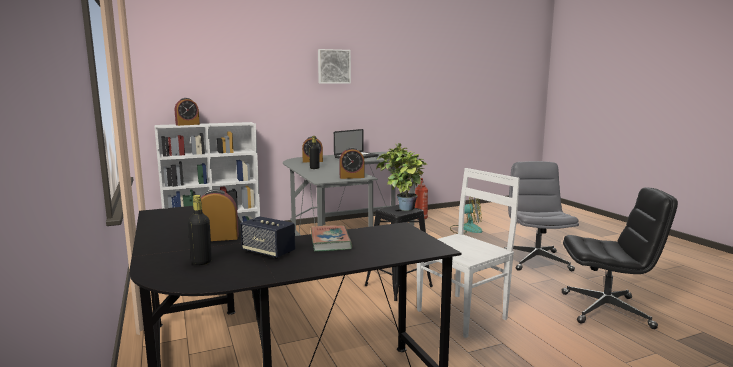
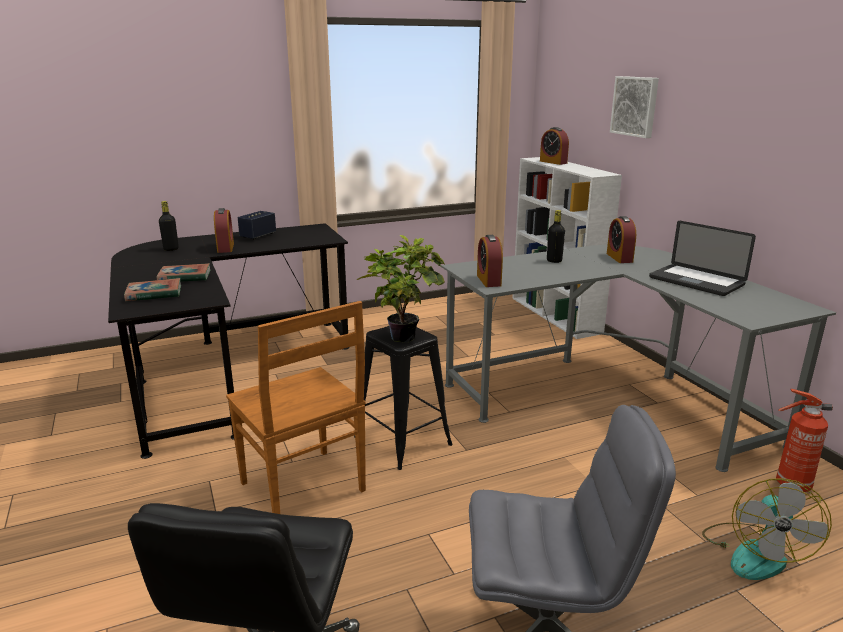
camera: 90 degrees right, 10 degrees up
(268, 252) = (176, 262): speaker -> speaker (258, 236)
(333, 66) = (751, 92): picture -> picture (635, 106)
(385, 246) = (154, 294): none -> book
(463, 314) = (304, 489): white chair -> brown chair

